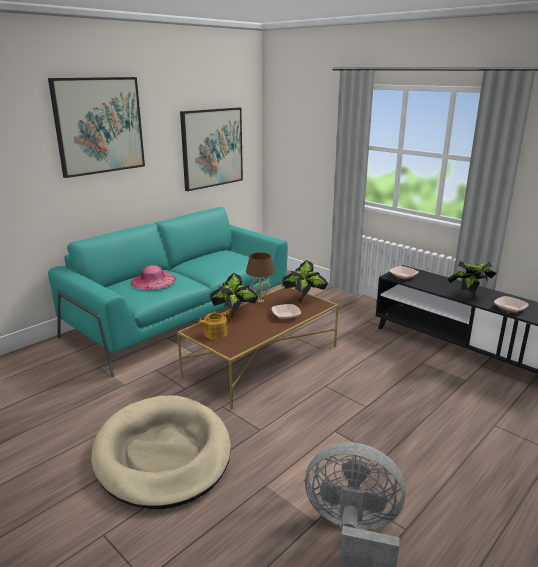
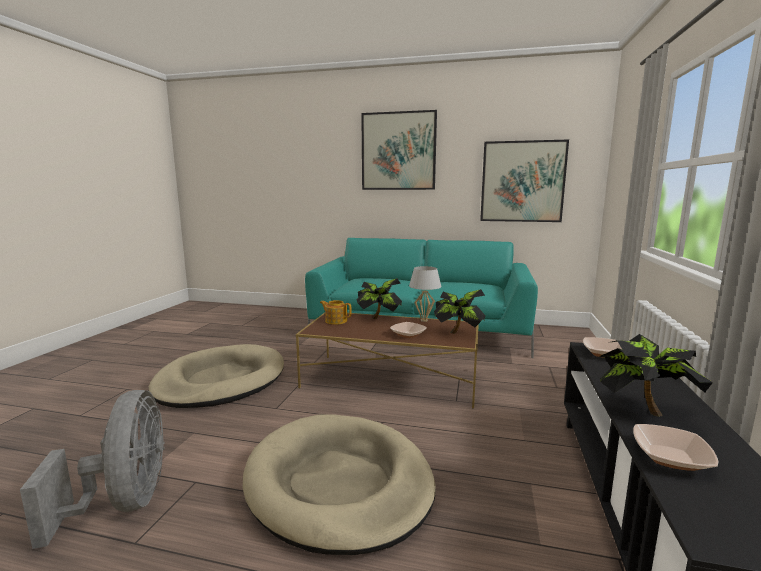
camera: 60 degrees right, 10 degrees down
(153, 281) = (380, 280): pink hat -> none
(260, 301) = (424, 320): brown table lamp -> white table lamp
(387, 424) = (339, 483): none -> beige dog bed

